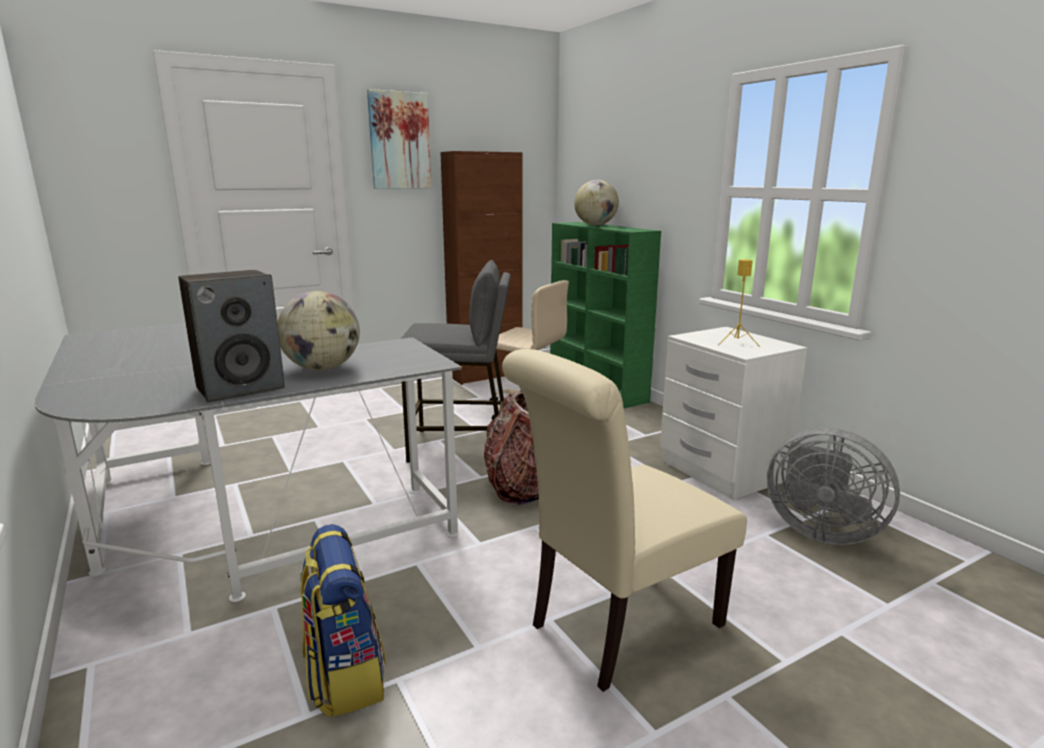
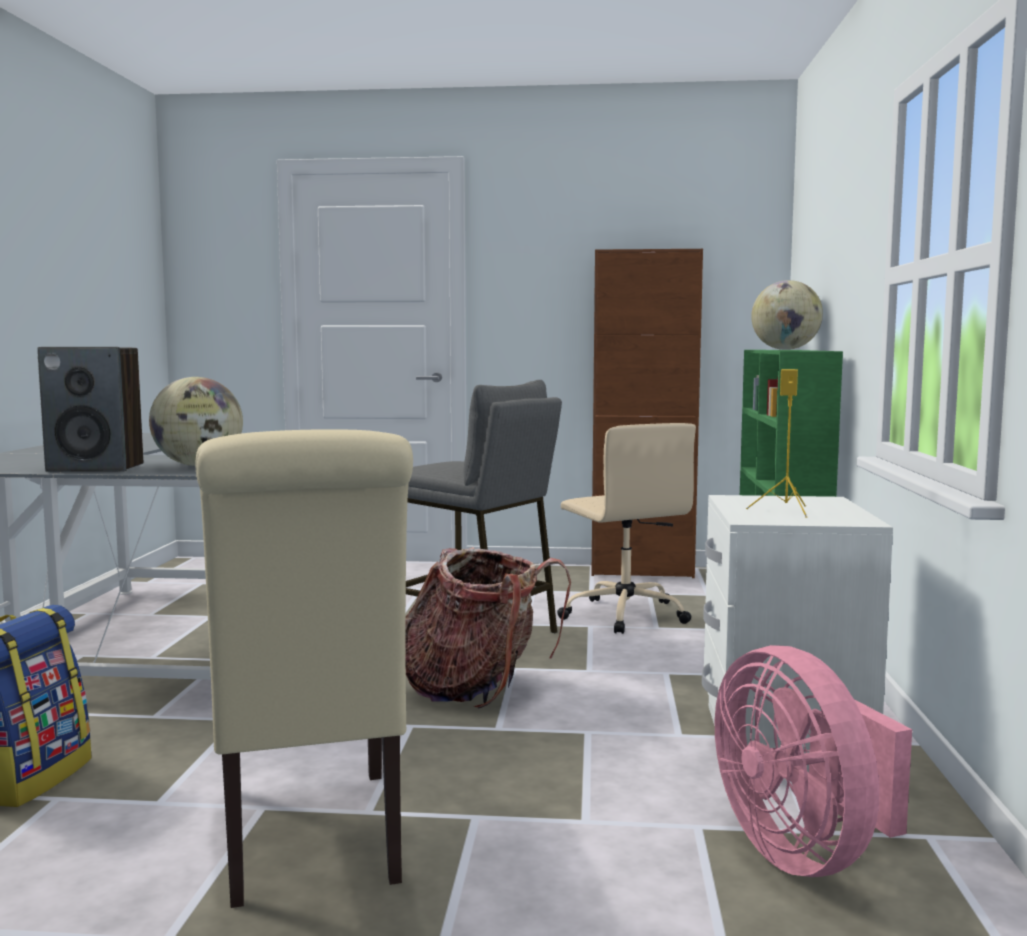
camera: 35 degrees right, 10 degrees down
(399, 141) = (540, 241): picture -> none
(617, 628) = (311, 841): beige chair -> beige chair turned 105 degrees counterclockwise
(819, 530) = (804, 852): grey fan -> pink fan

